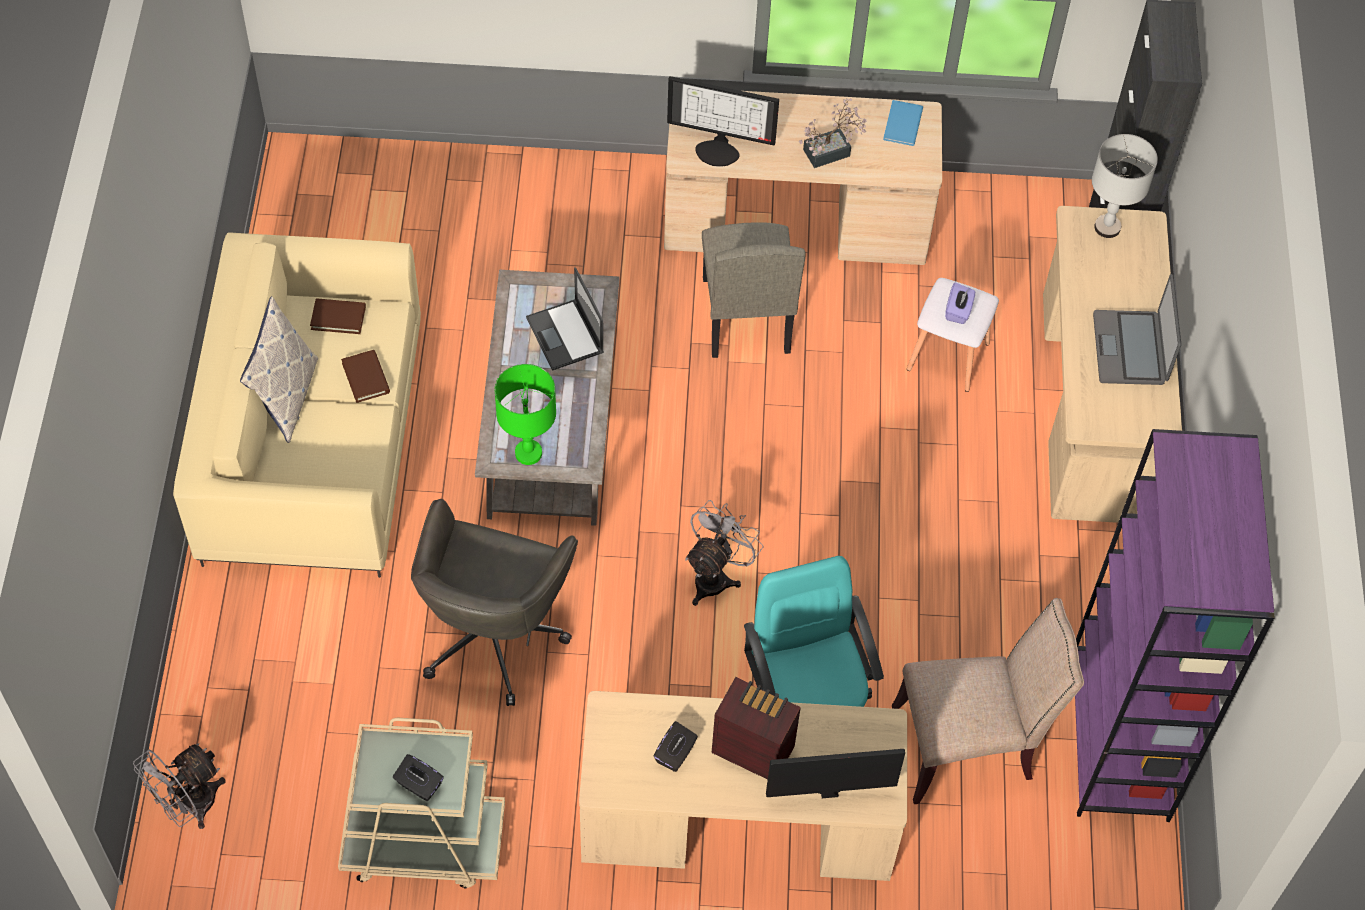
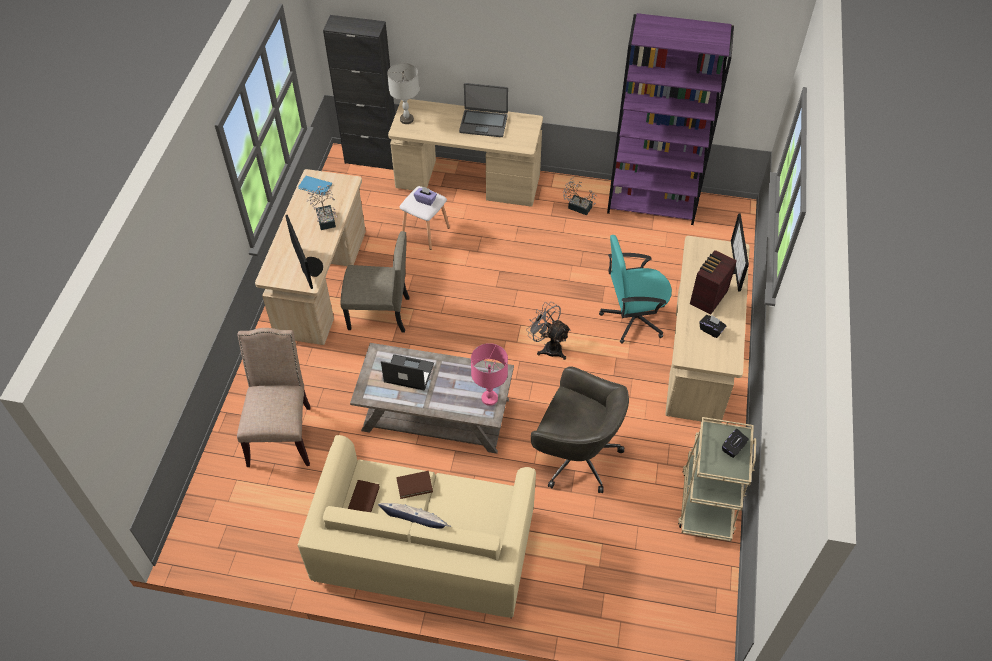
camera: 80 degrees left, 5 degrees down
(190, 806) = (682, 630): grey fan -> none
(528, 453) = (489, 398): green table lamp -> pink table lamp
(565, 336) = (408, 372): laptop -> laptop turned 150 degrees counterclockwise
(719, 149) = (309, 267): monitor -> monitor turned 45 degrees counterclockwise
(969, 745) = (654, 257): beige chair -> beige chair (282, 432)
(1076, 599) = (577, 206): none -> potted plant

